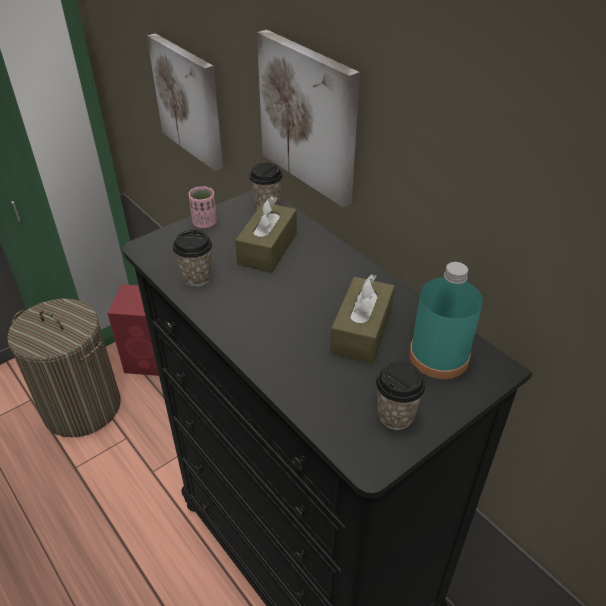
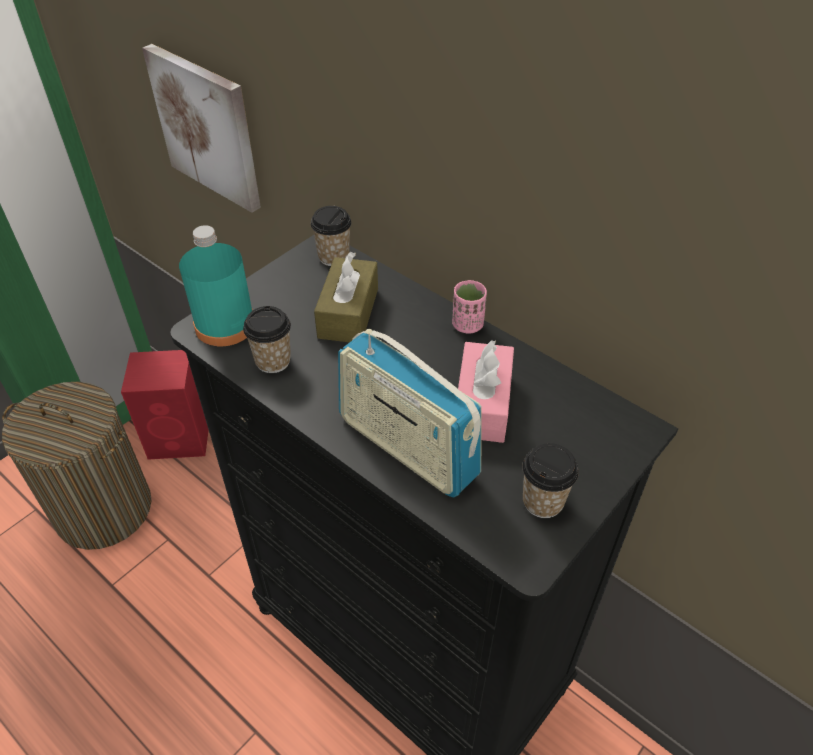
camera: 10 degrees left, 5 degrees up
(205, 223) = (264, 288): pink cup -> pink cup (467, 325)
(289, 357) = (407, 447): none -> radio
(309, 117) = (381, 149): picture -> none
(361, 331) = (482, 404): brown tissue box -> pink tissue box
(438, 356) = (574, 423): turquoise bottle -> turquoise bottle (225, 325)

